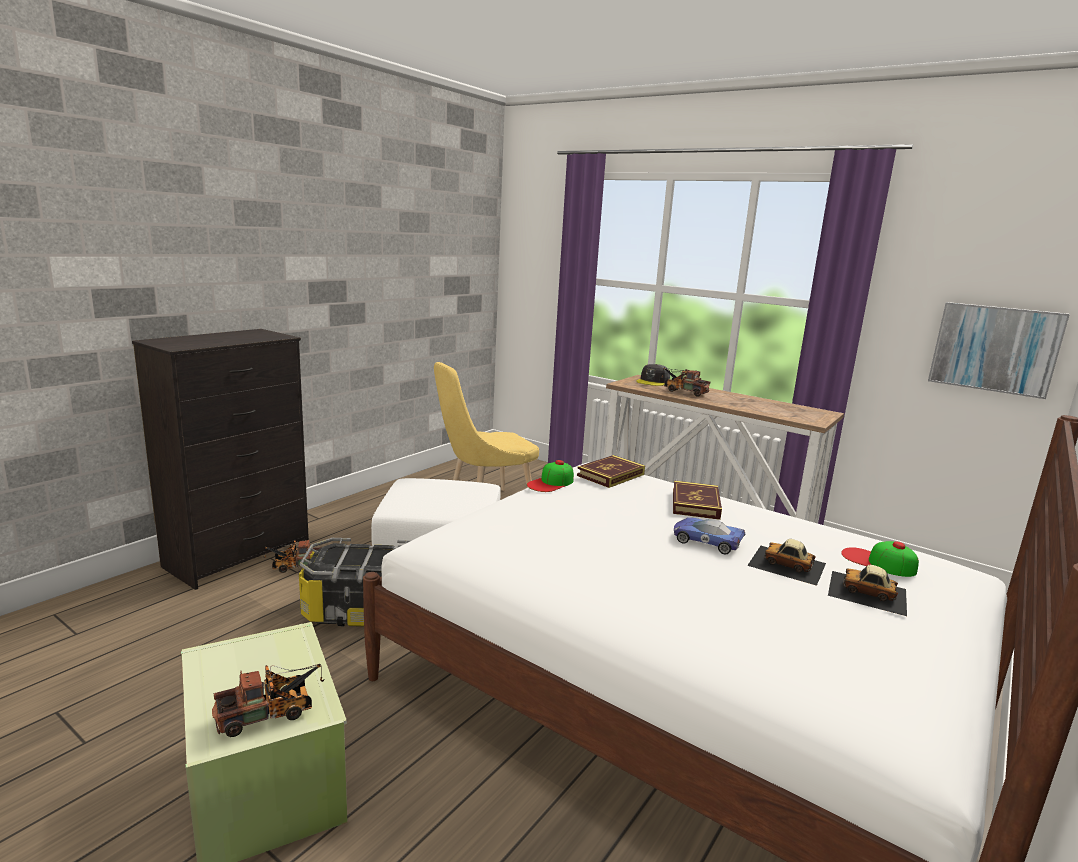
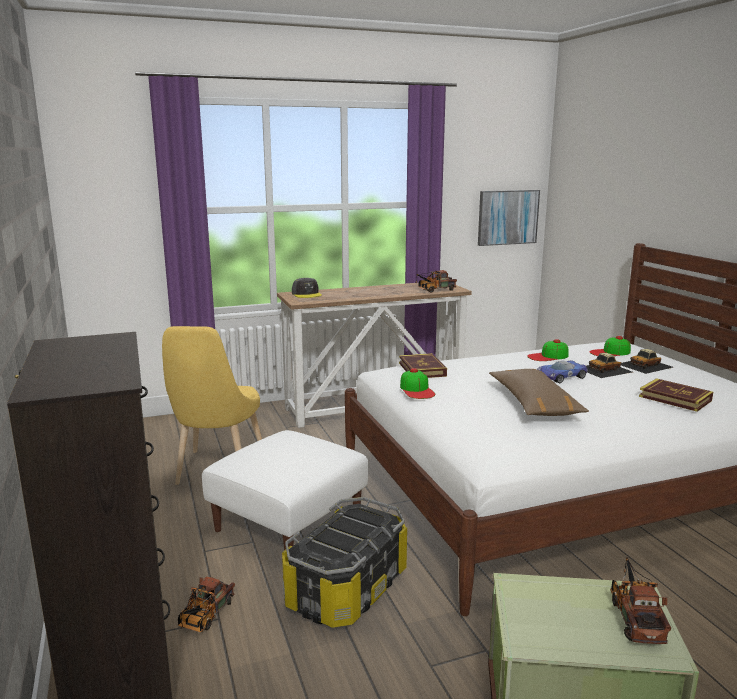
camera: 55 degrees left, 0 degrees up
(589, 538) = (534, 403): none -> brown pillow
(683, 391) = (347, 294): toy truck -> toy truck (434, 290)
(695, 504) = (500, 363): book -> book (675, 398)
(774, 525) = (548, 356): none -> cap

